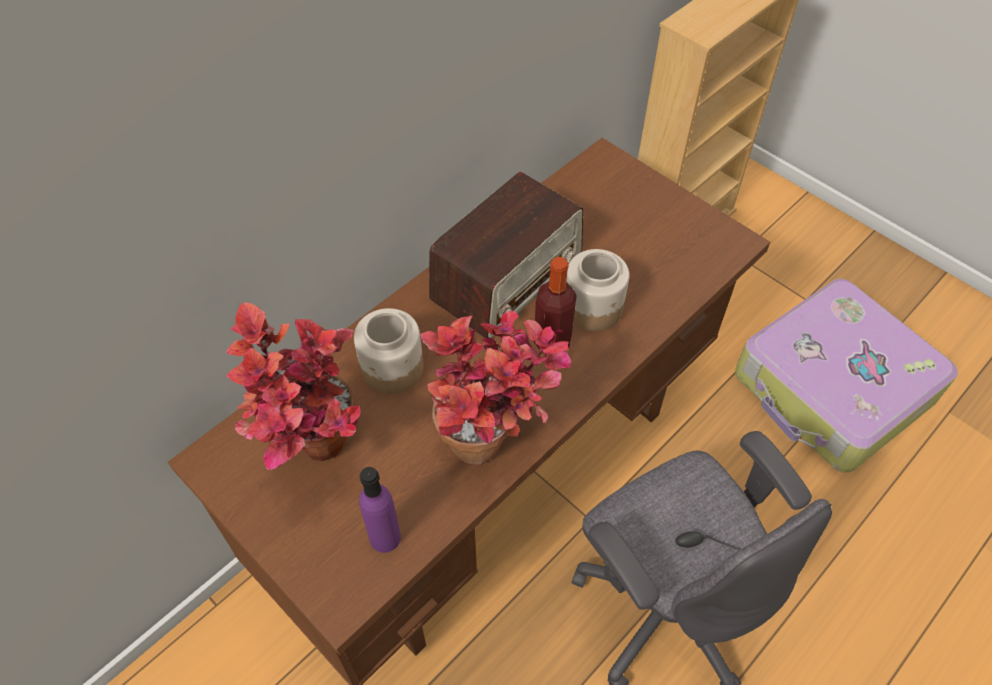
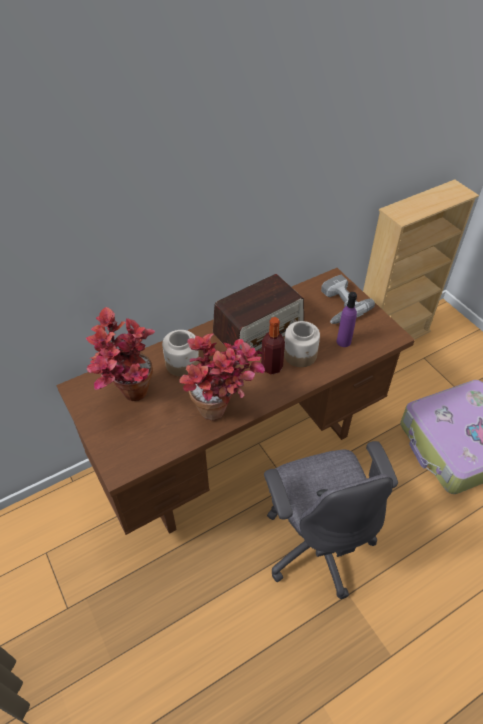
camera: 15 degrees right, 5 degrees down
(385, 537) = (151, 445): purple bottle -> purple bottle (343, 341)
(627, 206) = (338, 305): none -> power drill

